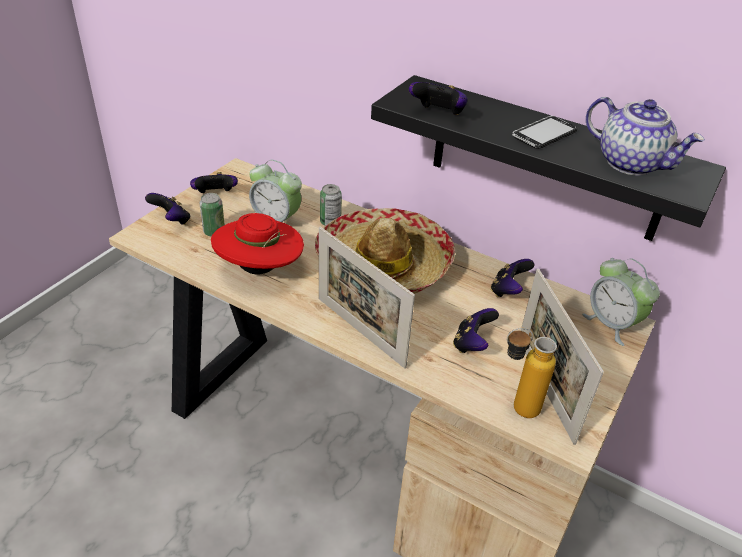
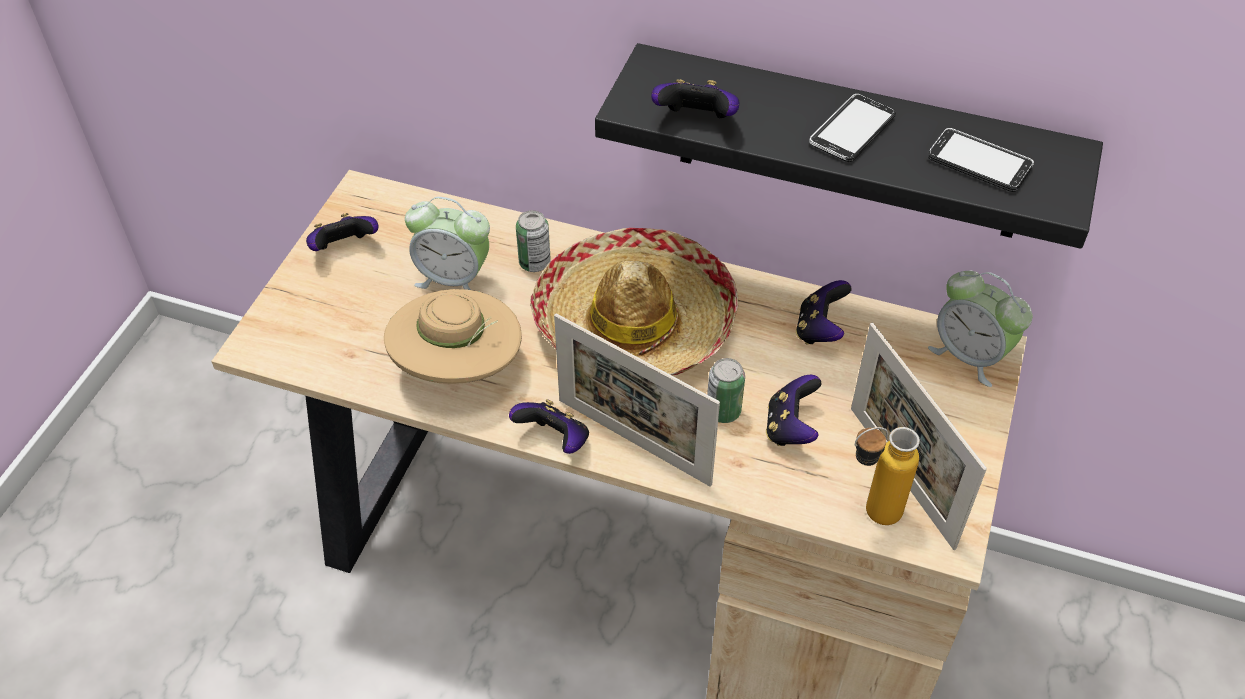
camera: 10 degrees left, 10 degrees up
(172, 221) = (295, 310): game controller -> game controller (554, 440)
(214, 232) = (367, 316): can -> can (723, 411)
(260, 269) = (458, 368): red hat -> beige hat
(631, 163) = (979, 162): teapot -> phone

